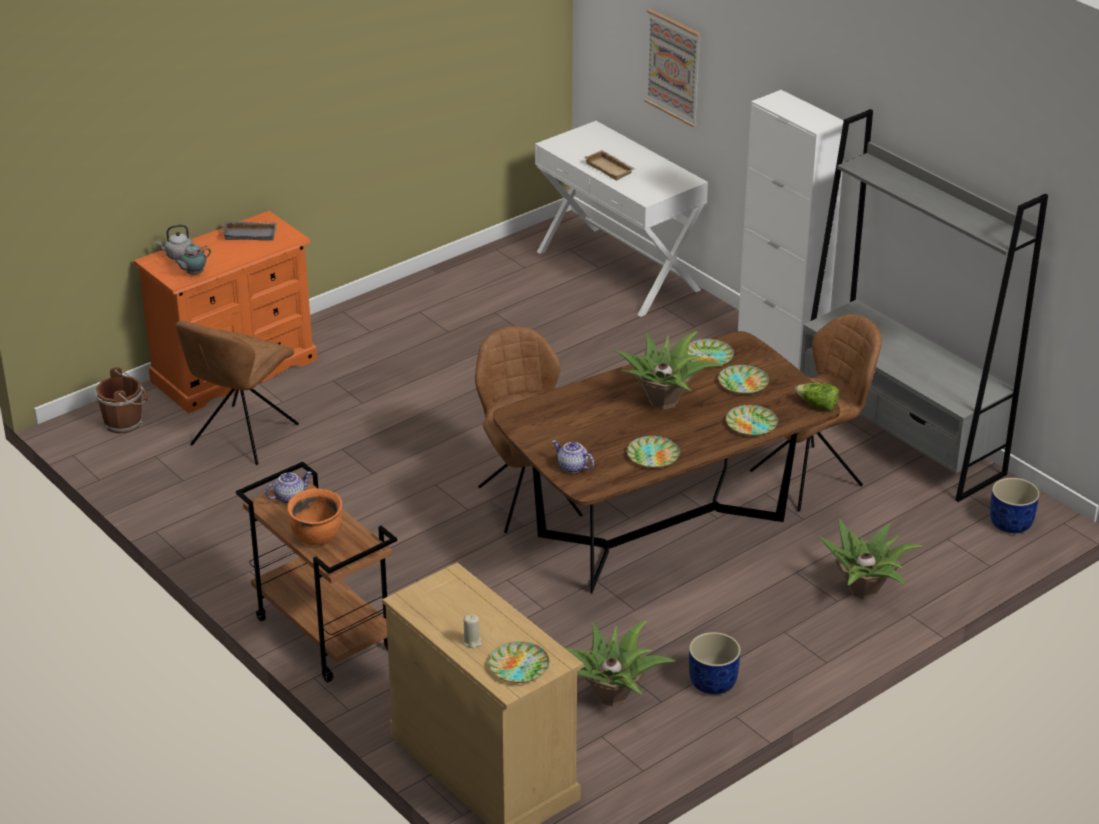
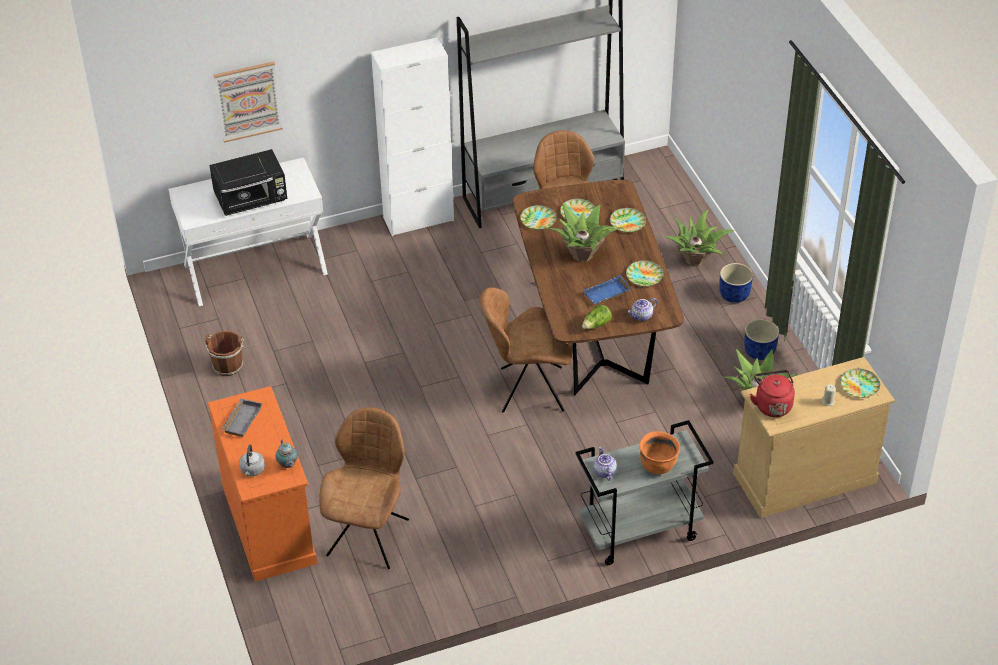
camera: 70 degrees left, 10 degrees up
(125, 422) = (308, 607): brown bucket -> brown bucket (228, 364)
(242, 437) = (369, 535): brown chair -> brown chair turned 120 degrees counterclockwise
(322, 634) = (638, 532): brown cart -> grey cart
(442, 592) = (772, 404): none -> red kettle
(598, 433) = (607, 294): none -> blue tray
(610, 168) = (252, 200): beige tray -> black microwave
(817, 405) = (619, 188): lettuce -> lettuce (596, 325)
(1010, 524) = (656, 178): blue planter -> blue planter (734, 295)

